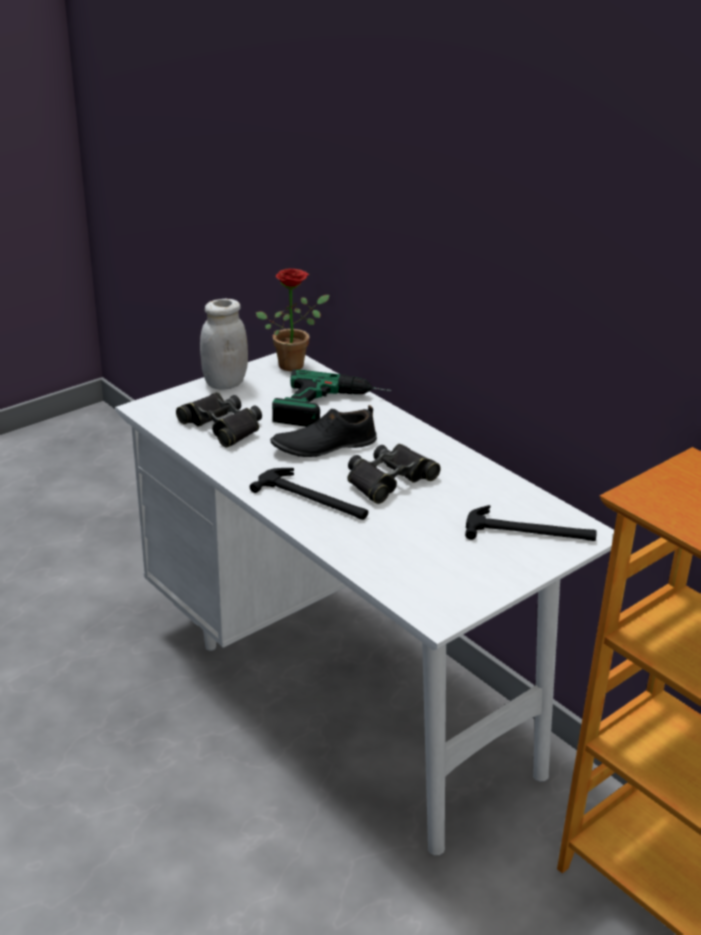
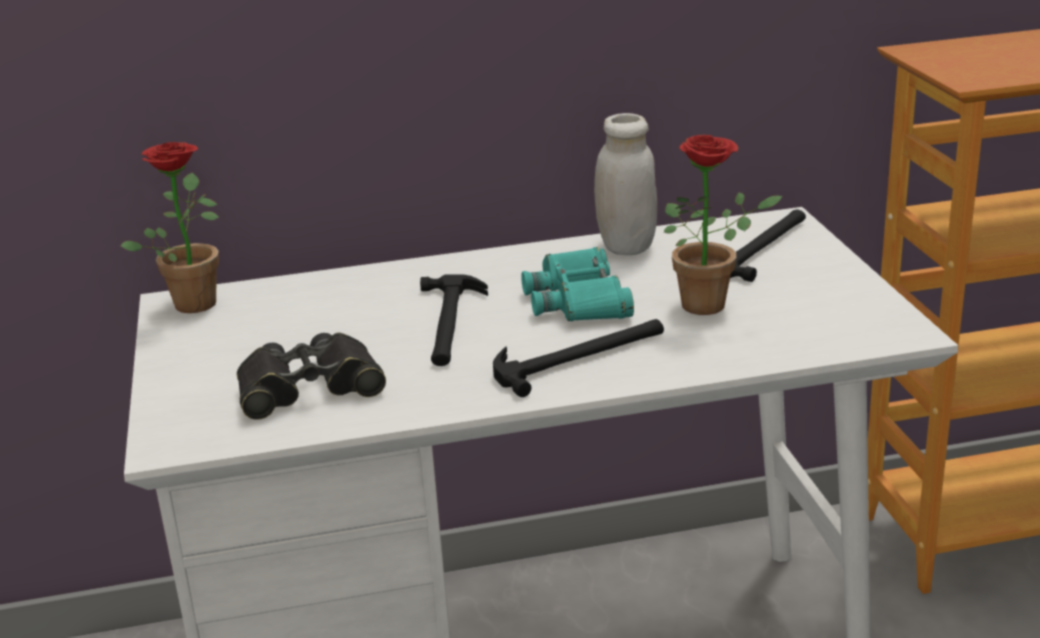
camera: 60 degrees left, 5 degrees down
(225, 383) = (178, 362): white jar -> white jar (626, 246)
(324, 446) = (449, 324): black shoe -> hammer
(332, 407) = (354, 299): power drill -> none
(389, 480) = (578, 299): black binoculars -> turquoise binoculars
(421, 531) = (713, 304): none -> potted plant

